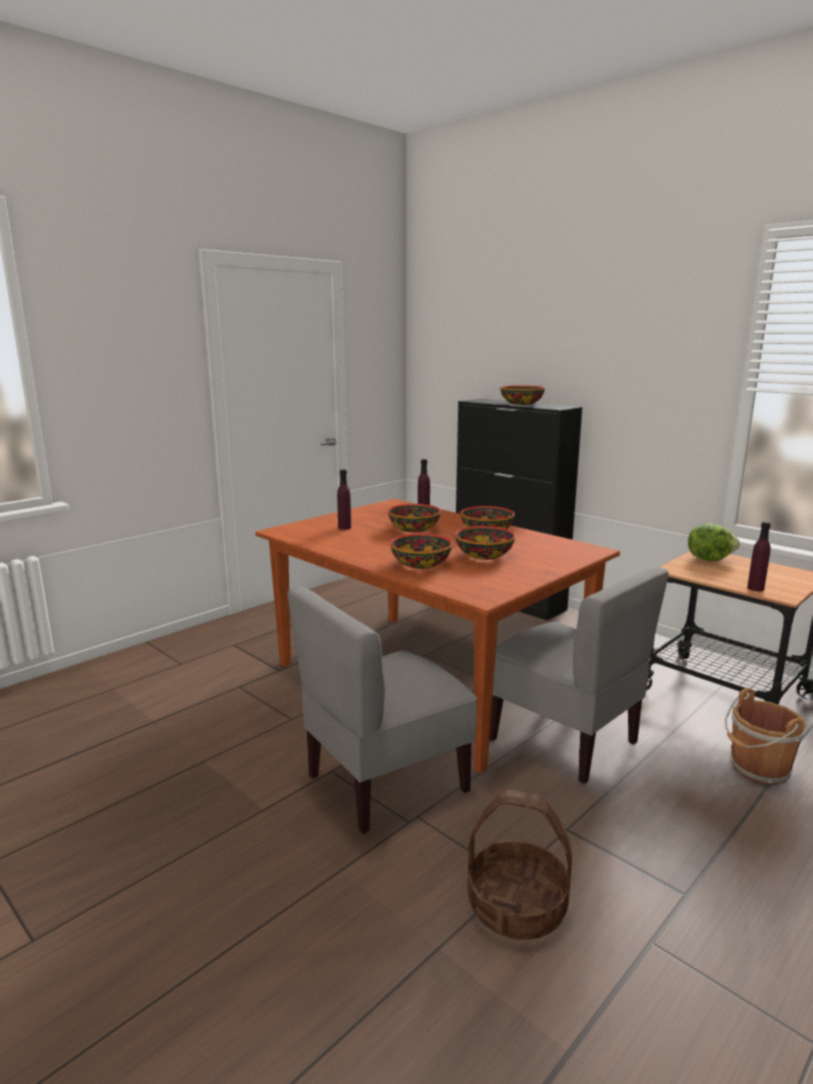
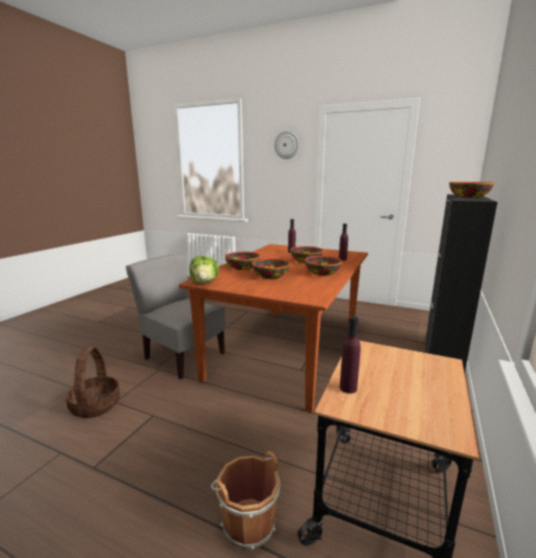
camera: 70 degrees right, 0 degrees up
(144, 322) = (286, 145): none -> wall clock
(564, 740) = (244, 406): grey chair -> none
(709, 559) = (423, 365): lettuce -> lettuce (204, 283)

